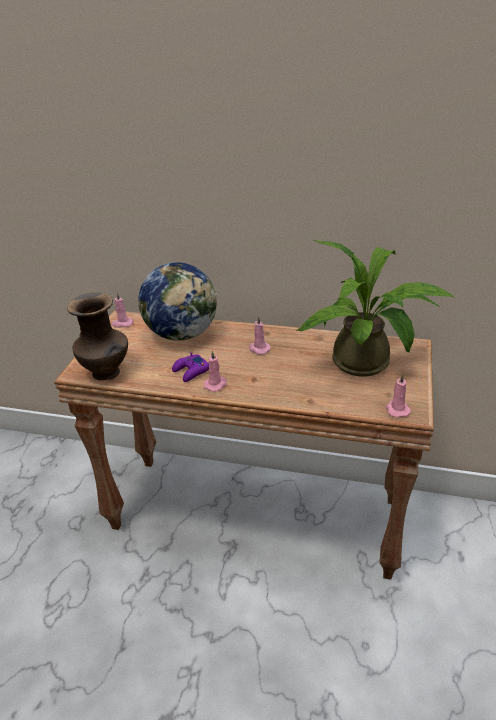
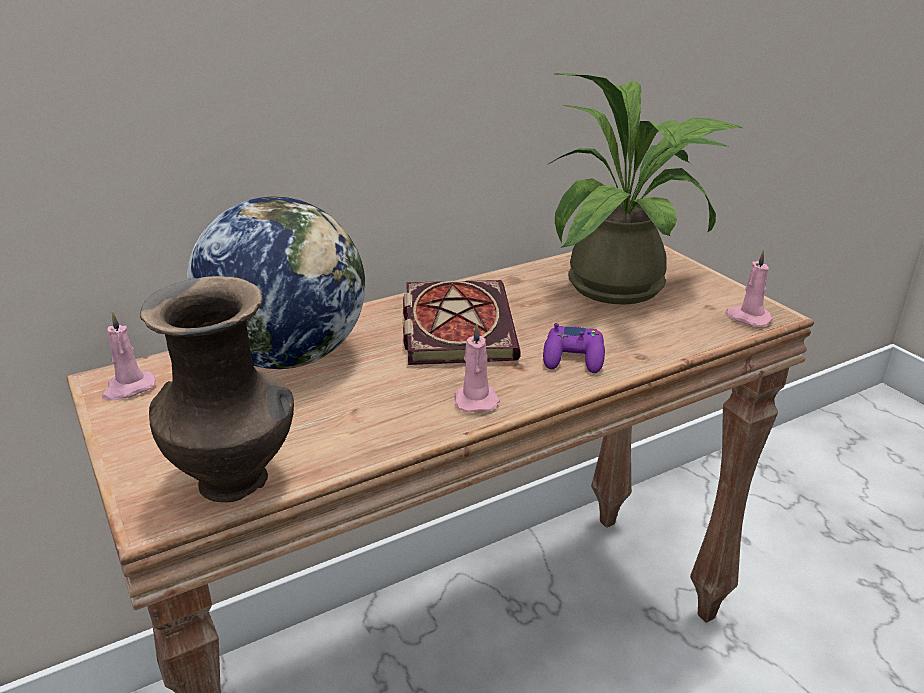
camera: 45 degrees left, 5 degrees down
(191, 371) = (400, 401): purple game controller -> purple game controller (574, 357)
(258, 349) = (455, 325): pink candle -> book

